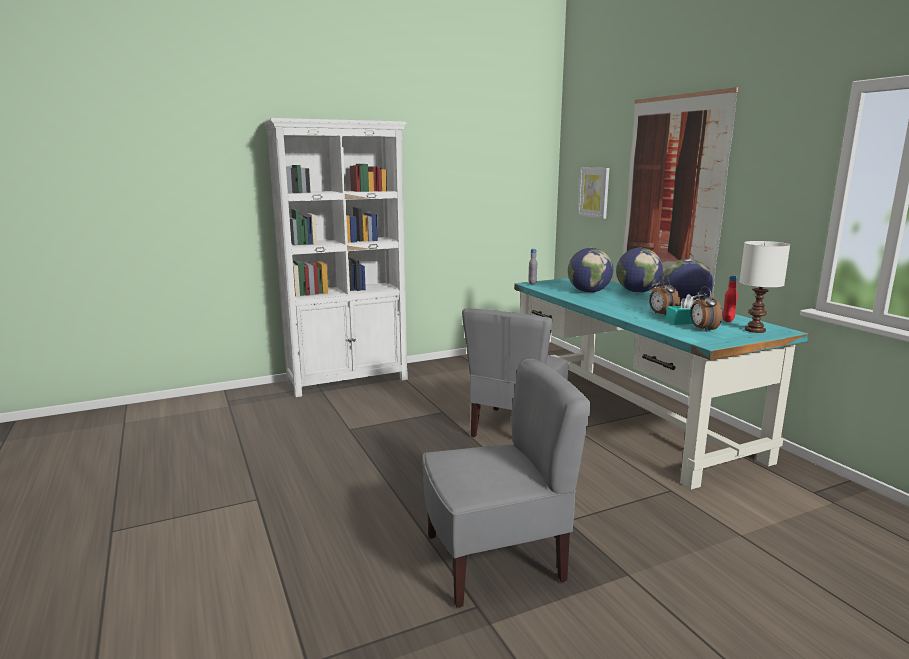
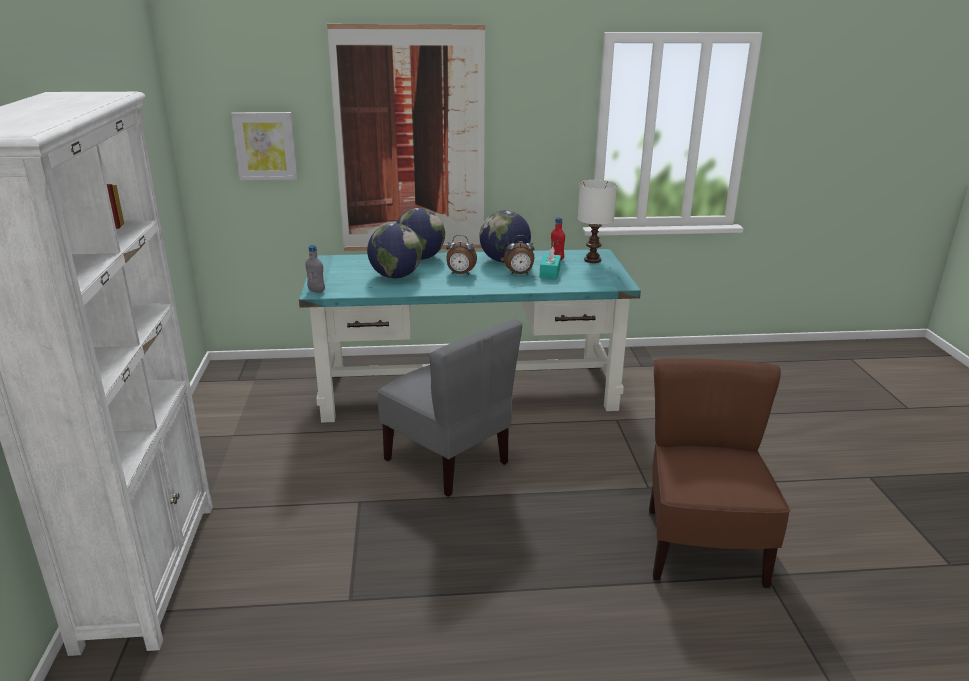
camera: 70 degrees left, 10 degrees up
(495, 560) = (701, 547): grey chair -> brown chair
(702, 329) = (579, 275): alarm clock -> alarm clock (460, 274)

